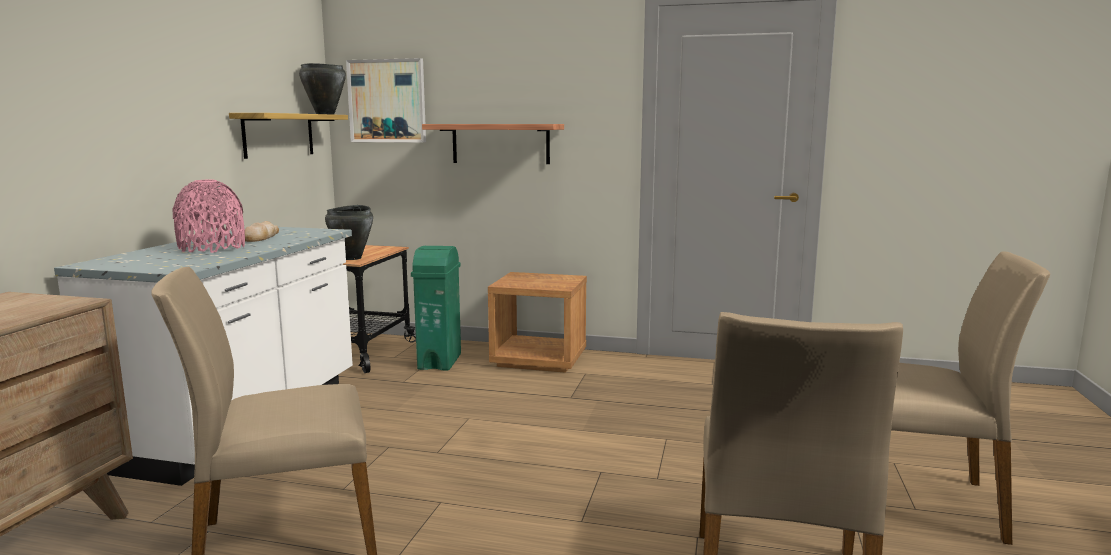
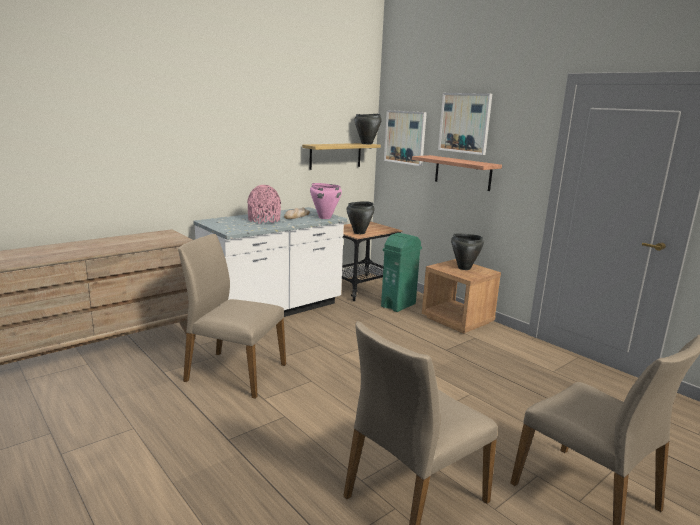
camera: 35 degrees right, 5 degrees up
(314, 232) = (324, 217): none -> pink cooking pot
(494, 70) = (465, 123): none -> picture
(538, 279) = (464, 268): none -> black cooking pot

